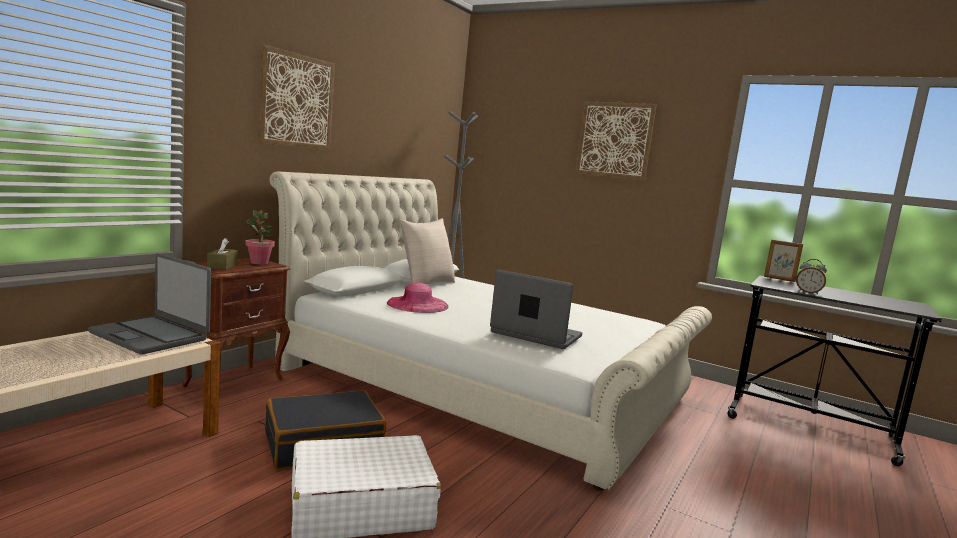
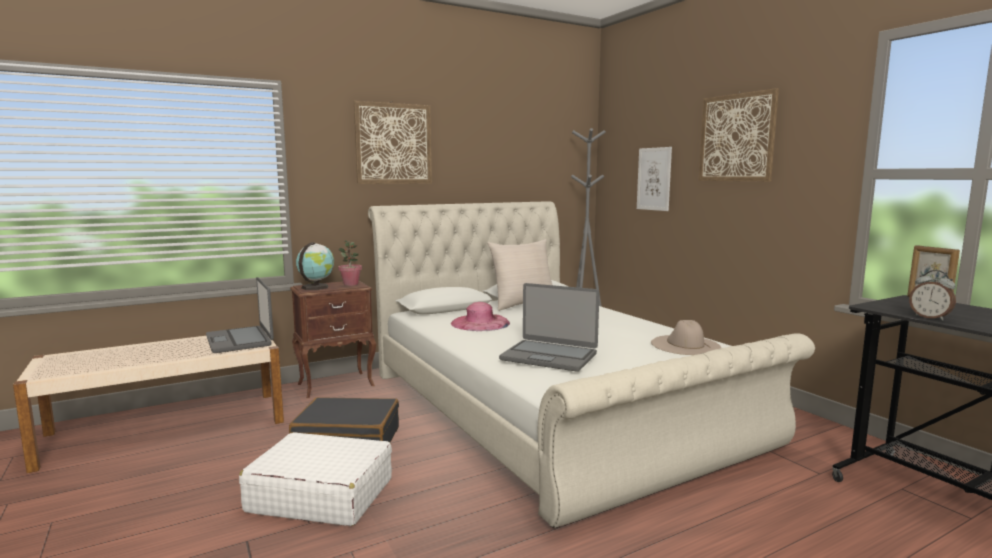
camera: 30 degrees right, 0 degrees up
(222, 266) = (316, 287): brown tissue box -> globe
(526, 167) = (654, 179): none -> picture
(535, 335) = (549, 356): laptop -> laptop turned 150 degrees clockwise
(613, 318) = (685, 345): none -> beige hat

